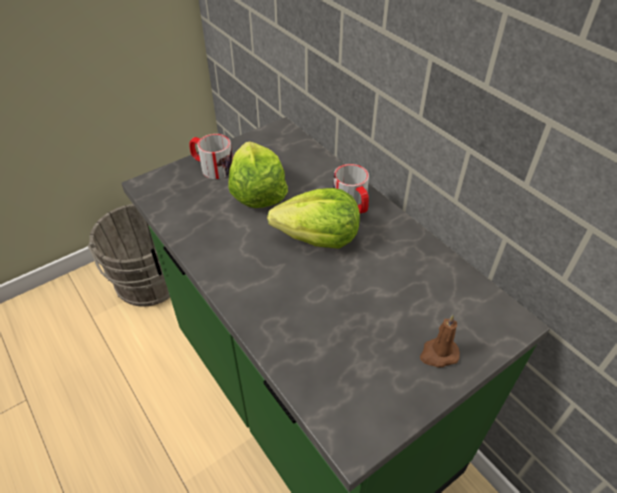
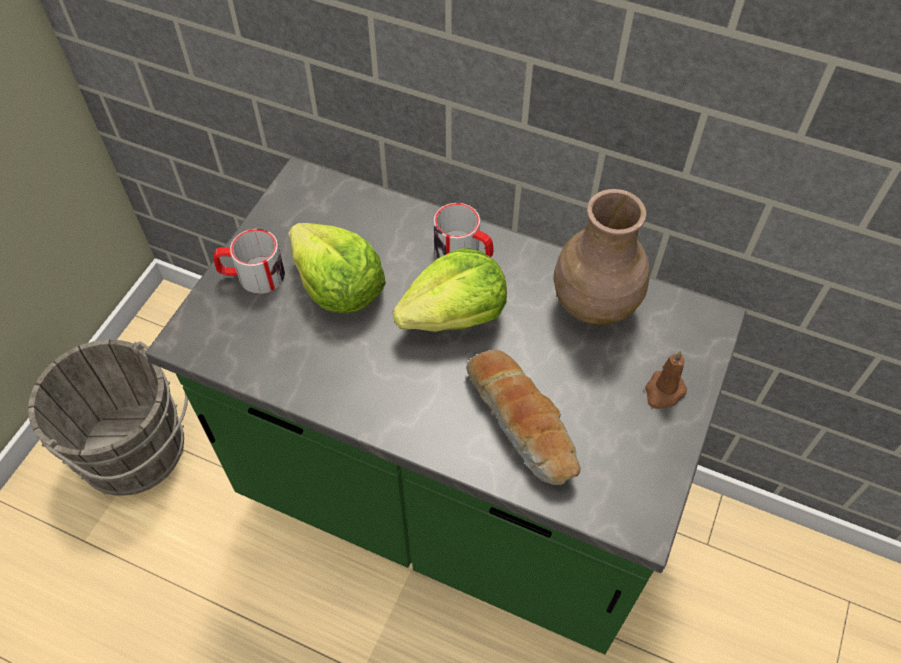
camera: 30 degrees left, 10 degrees up
(314, 324) = (523, 423): none -> bread
(423, 272) = (593, 305): none -> brown vase

